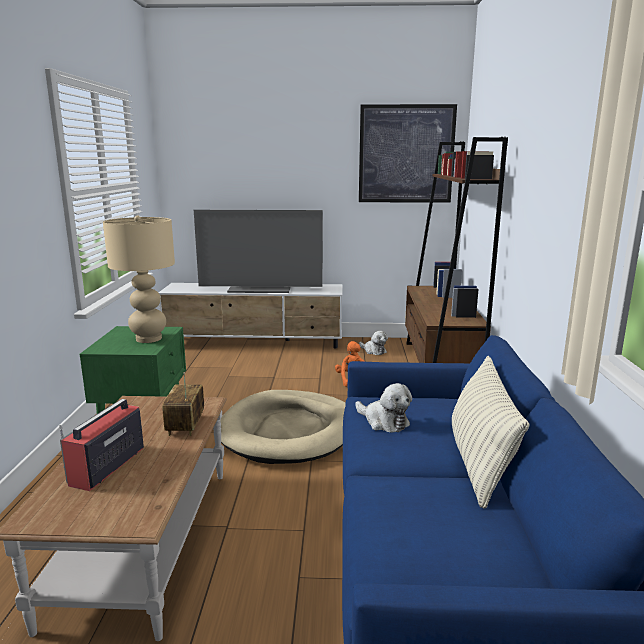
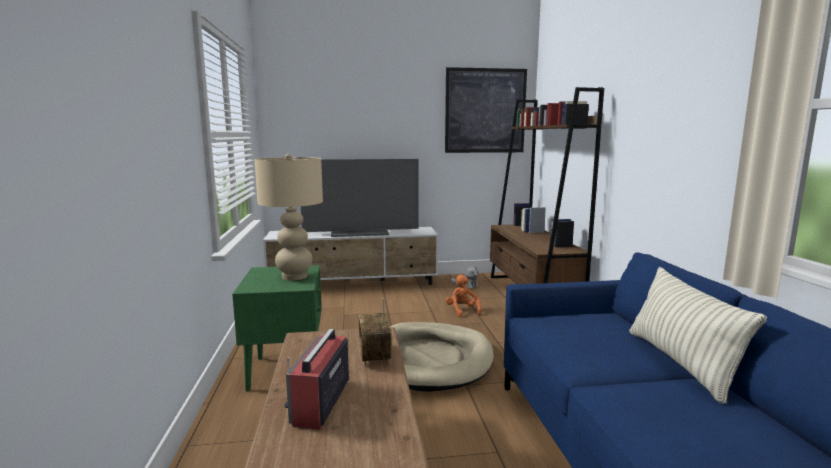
camera: 10 degrees left, 5 degrees down
(384, 422) = (566, 336): plush toy -> none

